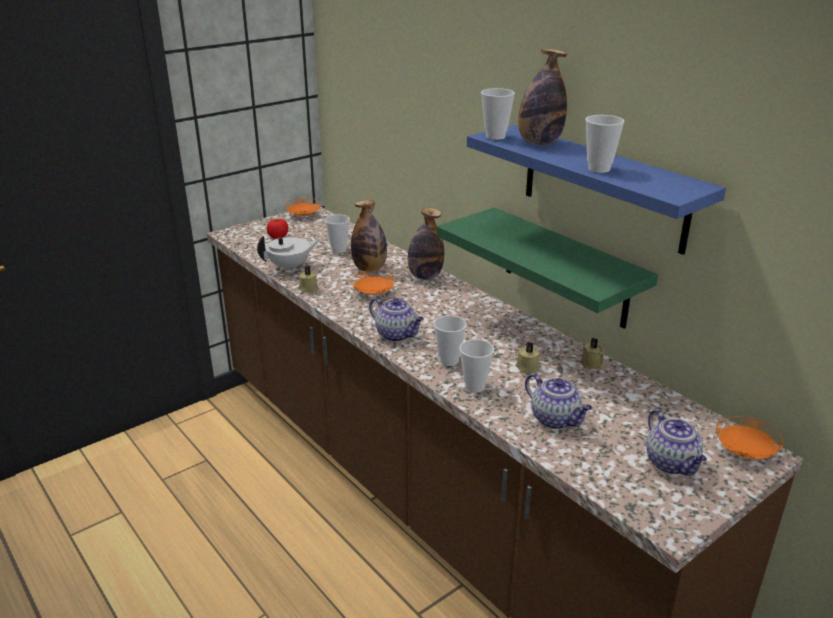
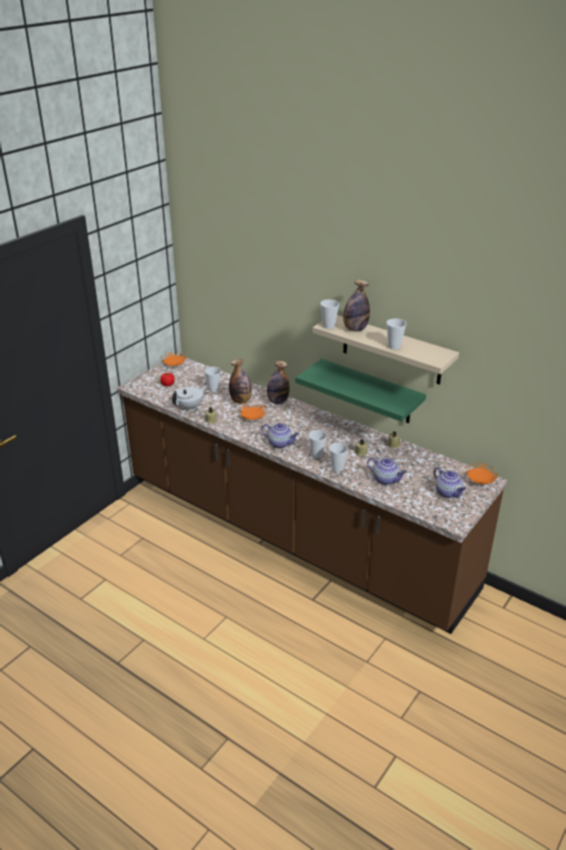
camera: 15 degrees left, 5 degrees up
(603, 187) = (391, 350): blue shelf -> beige shelf

